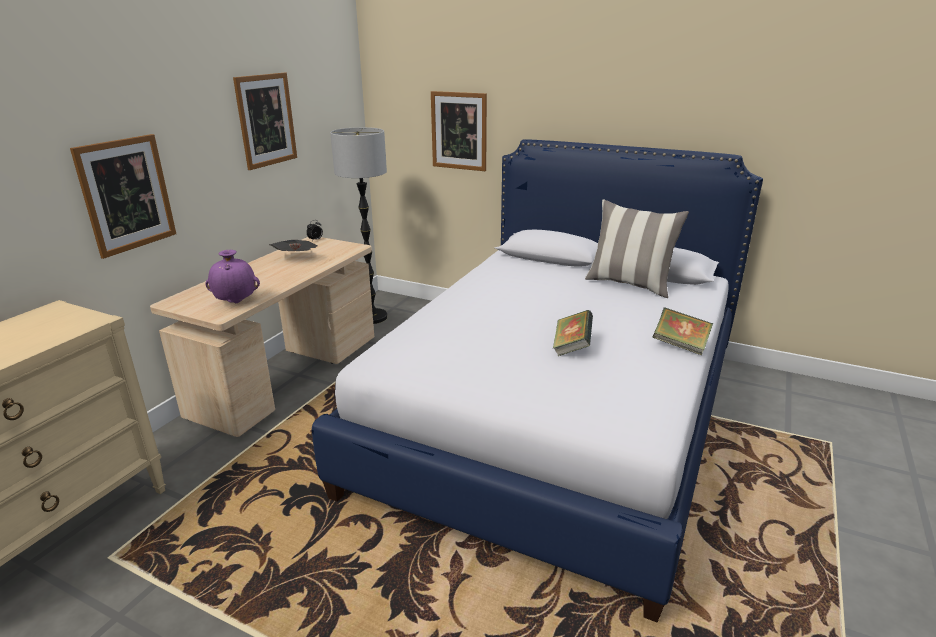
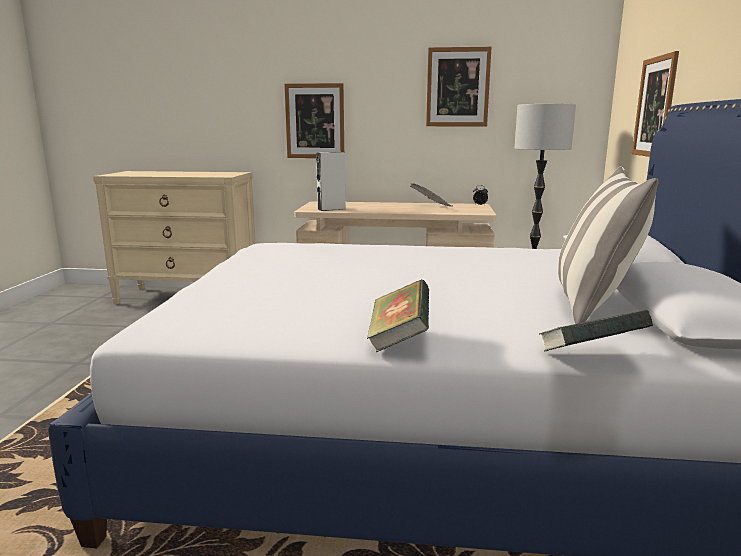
camera: 70 degrees right, 10 degrees down
(236, 302) = (331, 209): purple vase -> grey speaker
(572, 347) = (343, 290): book -> book (589, 358)

